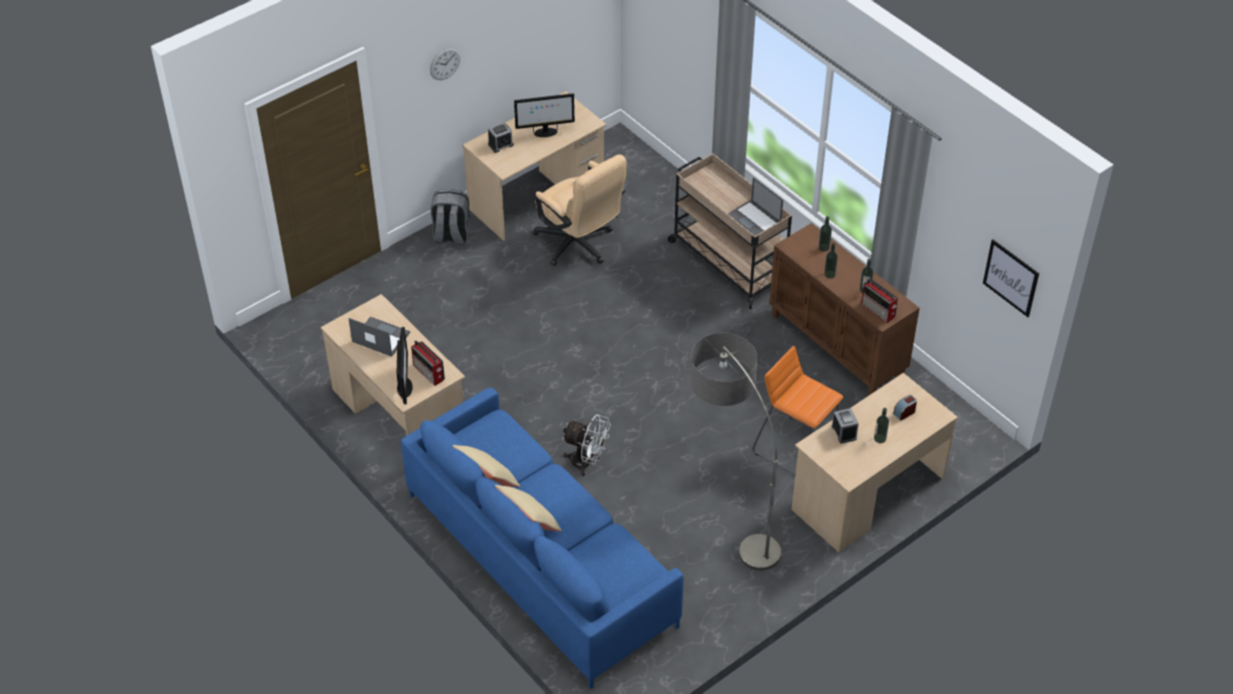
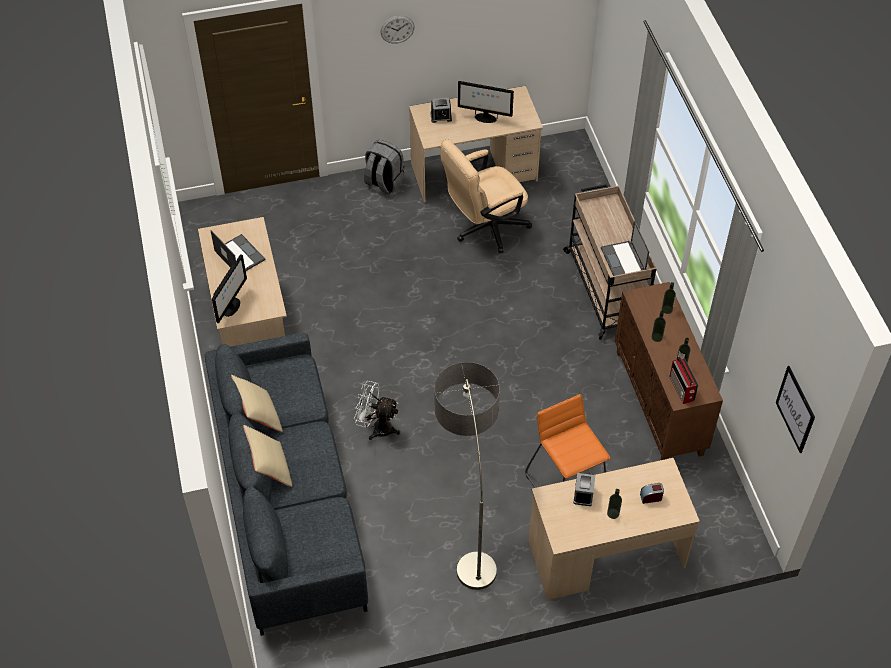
camera: 25 degrees right, 5 degrees up
(429, 373) = (259, 302): radio -> none
(541, 559) = (288, 500): blue sofa -> grey sofa
(579, 246) = (484, 228): beige office chair -> beige office chair turned 75 degrees clockwise
(586, 463) = (377, 427): white fan -> white fan turned 150 degrees clockwise

